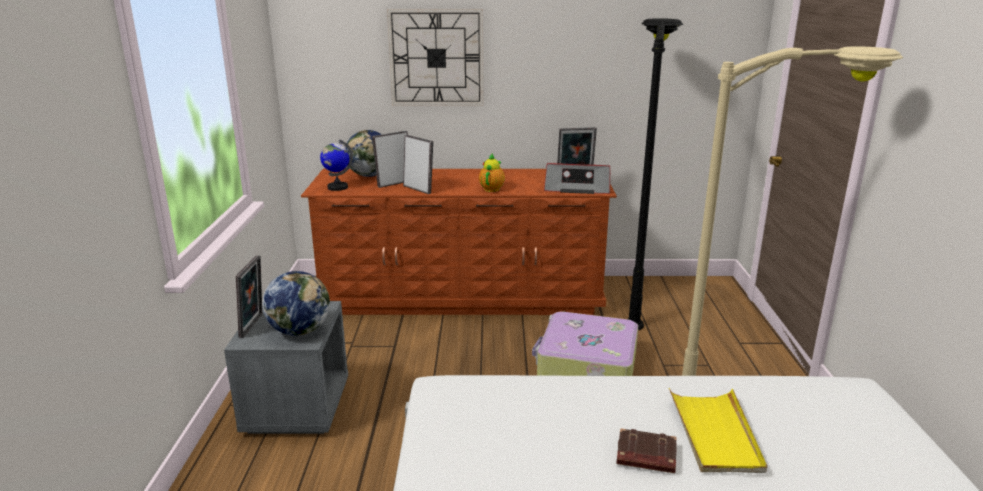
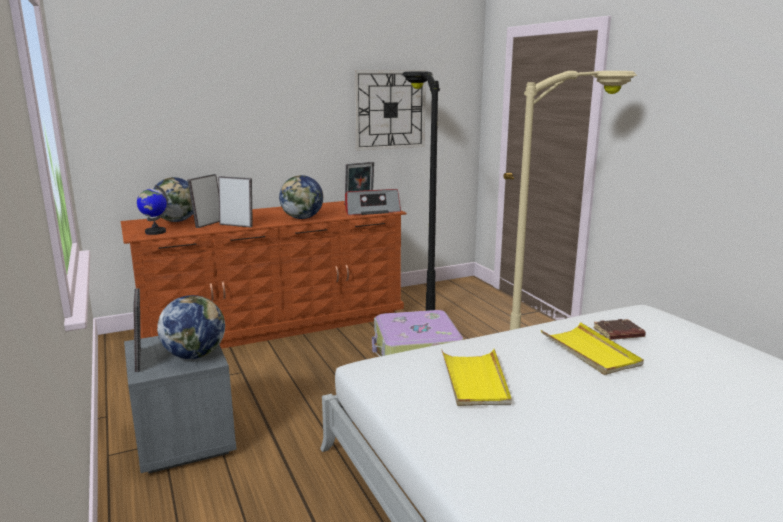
camera: 25 degrees left, 5 degrees down
(436, 58) = (228, 109): wall clock -> wall clock (390, 110)
(492, 188) = (302, 218): teapot -> globe
(538, 434) = (475, 380): none -> yellow tray
(645, 456) = (561, 374): brown book -> brown book (618, 333)

